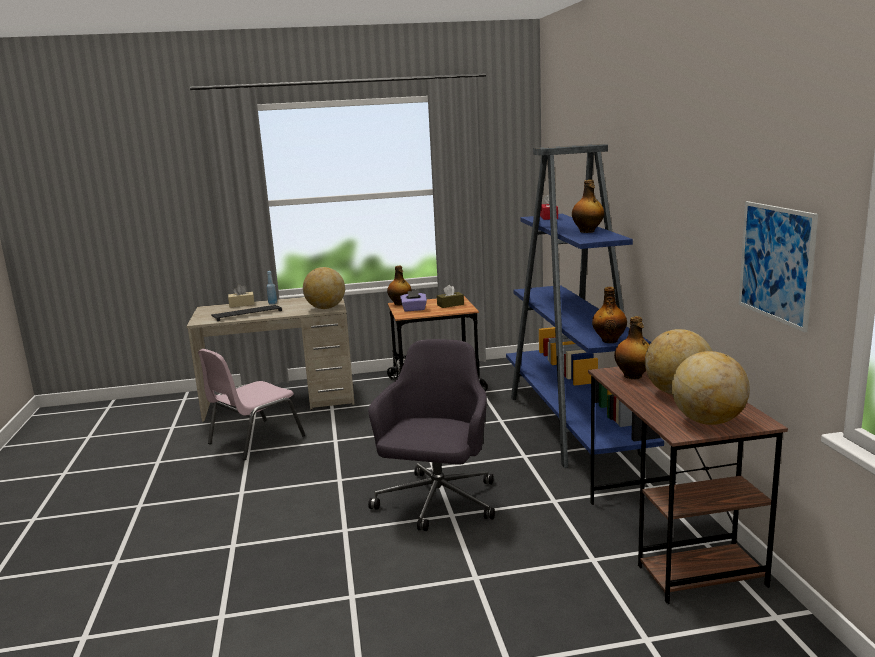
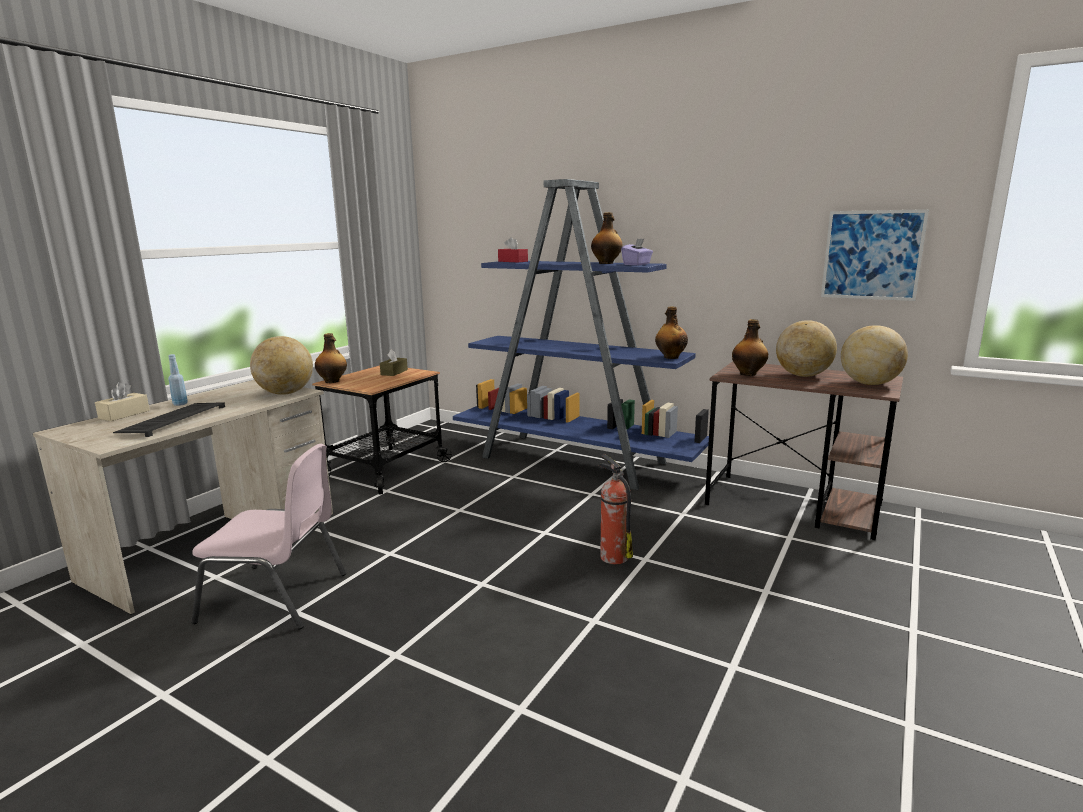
camera: 50 degrees left, 0 degrees up
(254, 440) = (277, 597): pink chair -> pink chair turned 75 degrees counterclockwise
(414, 309) = (366, 382): purple tissue box -> purple tissue box (637, 264)
(437, 503) = (613, 556): grey office chair -> fire extinguisher

